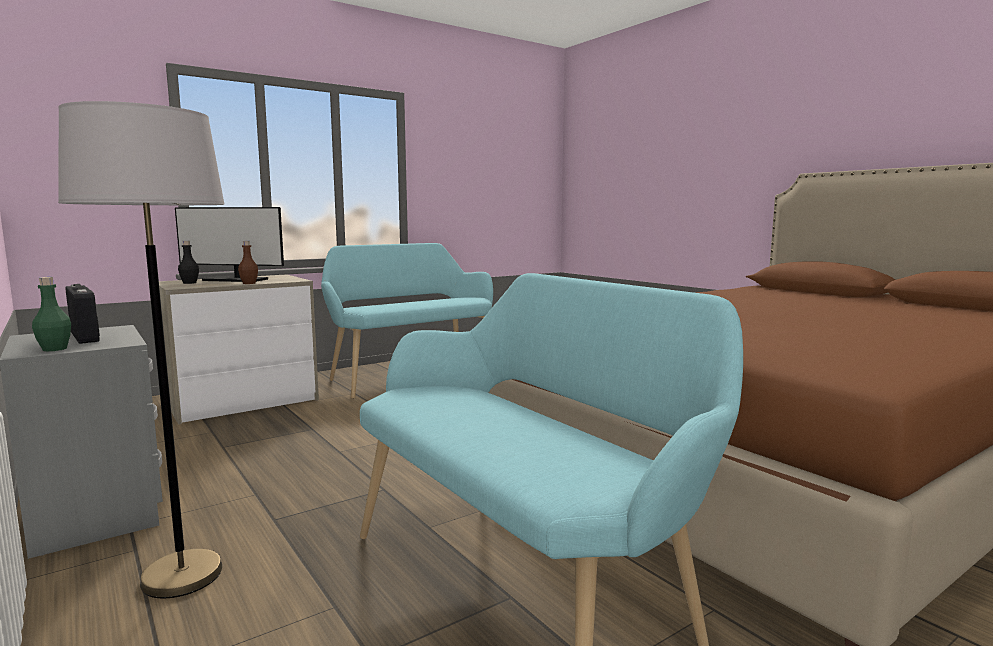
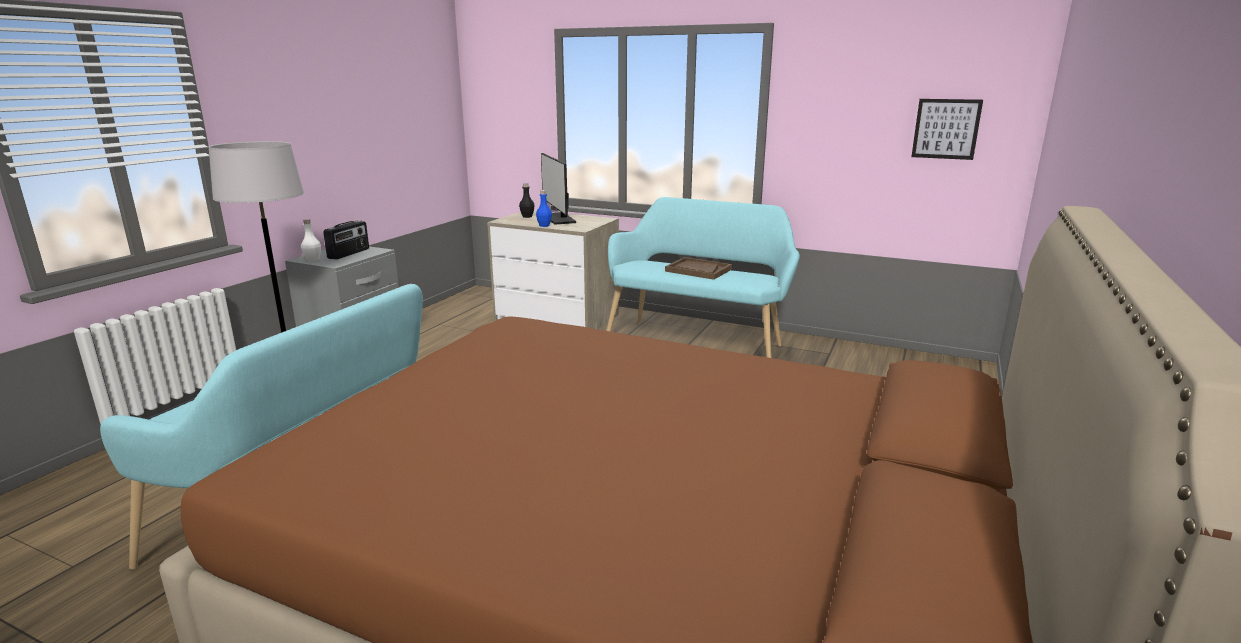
camera: 60 degrees right, 10 degrees up
(55, 349) = (313, 259): green bottle -> white bottle
(249, 283) = (544, 225): brown bottle -> blue bottle
(417, 301) = (698, 270): none -> brown tray
(518, 181) = (946, 129): none -> picture

